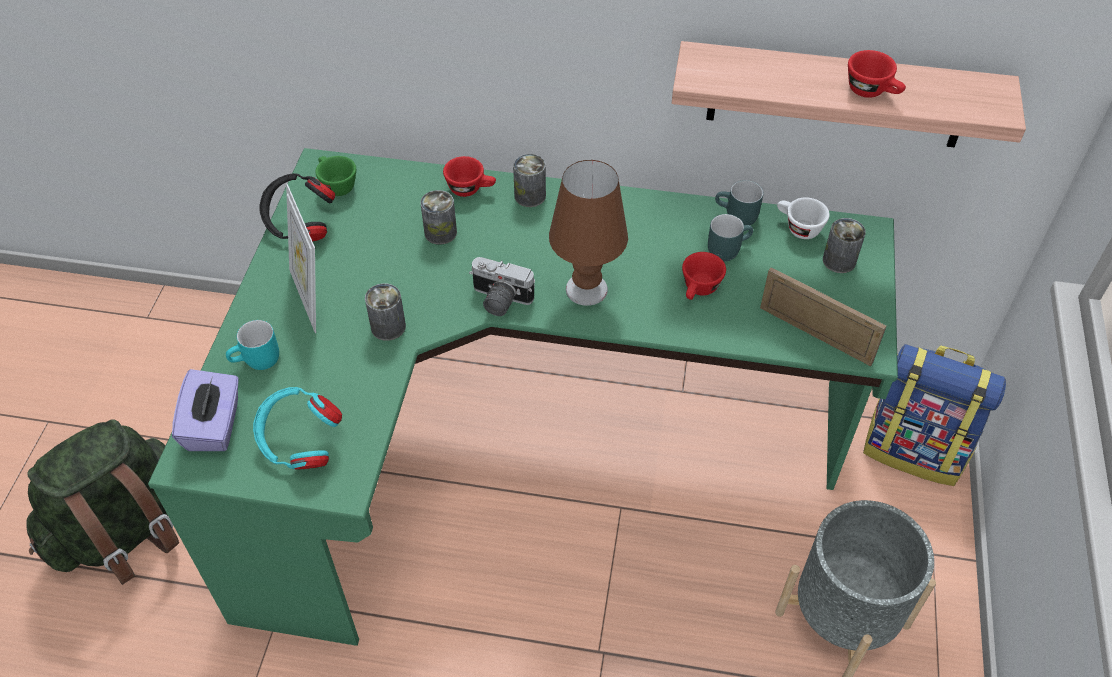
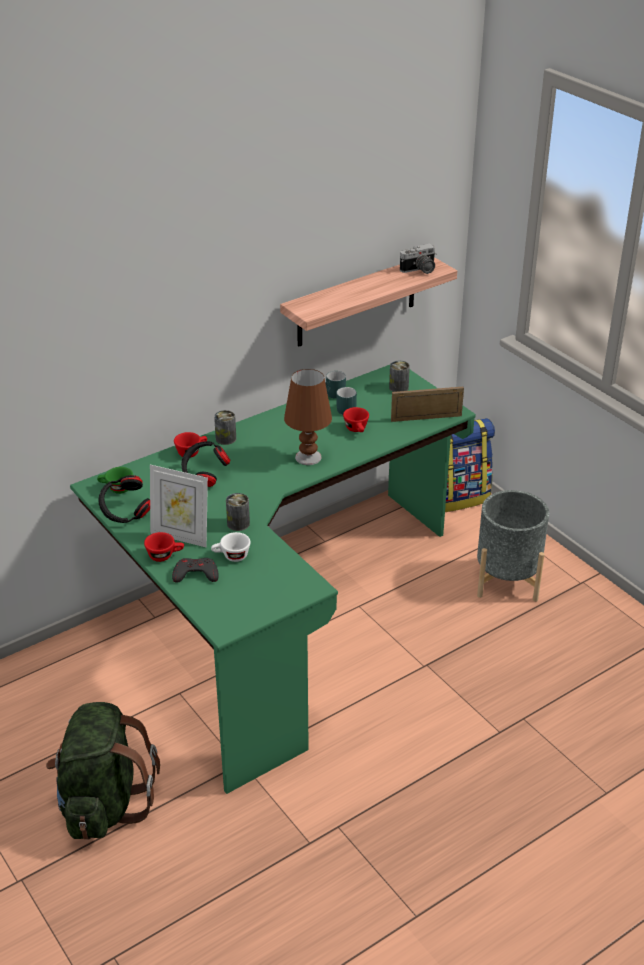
camera: 45 degrees left, 15 degrees down
(215, 426) = (215, 608): purple tissue box -> none
(258, 362) = (195, 574): turquoise mug -> grey game controller
(300, 445) = (268, 587): turquoise headphones -> none
(440, 232) = (204, 476): can -> black headphones
(499, 300) = (275, 484): camera -> camera (419, 270)
(798, 228) = (365, 385): white cup -> white cup (231, 556)
(872, 91) = (385, 284): red cup -> red cup (165, 555)

